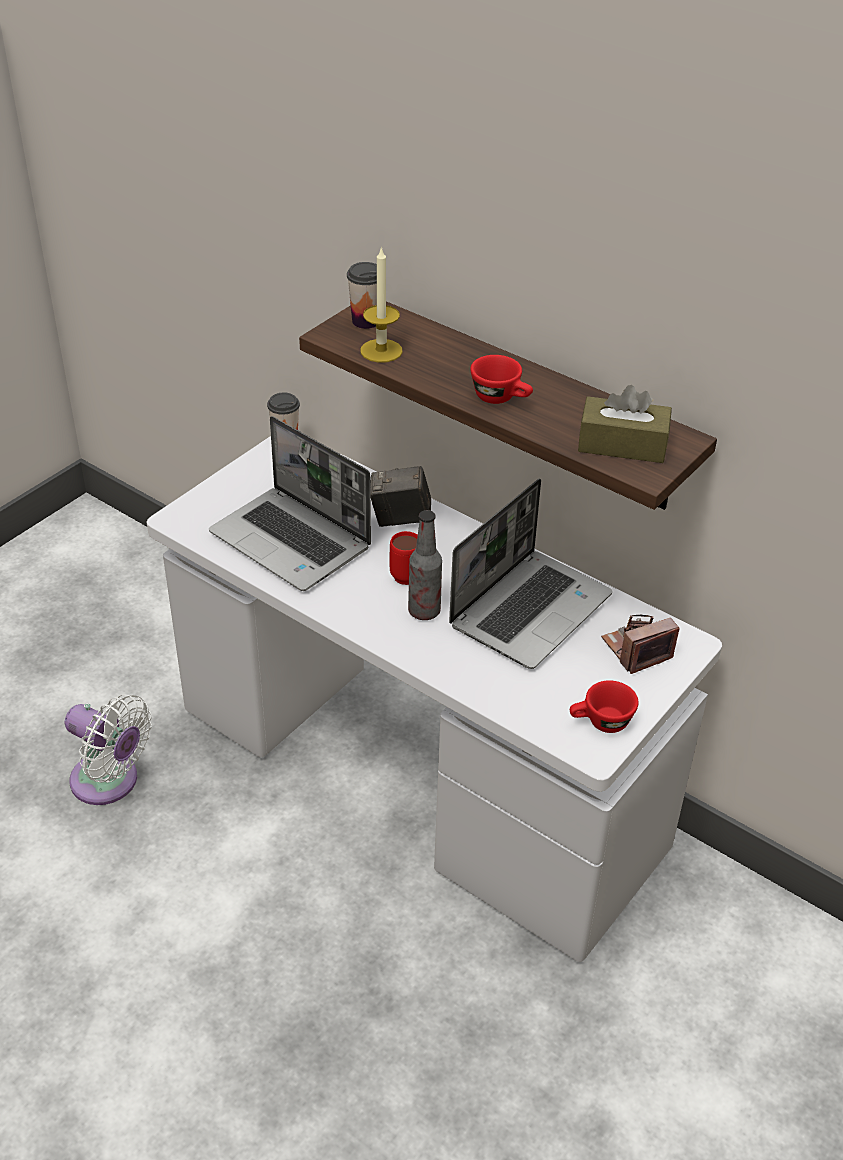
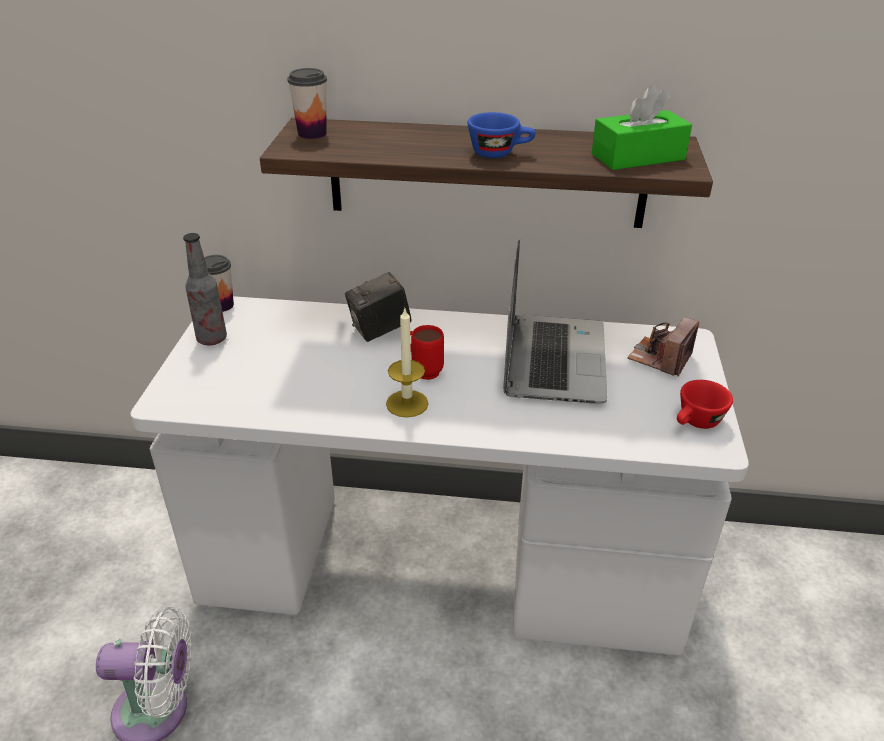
camera: 30 degrees left, 5 degrees down
(293, 541) = (298, 380): laptop -> none
(381, 351) = (352, 148): candle -> candle (407, 403)
(424, 611) = (469, 394): bottle -> bottle (212, 339)
(501, 398) = (500, 153): red cup -> blue cup
(622, 444) = (638, 157): brown tissue box -> green tissue box

